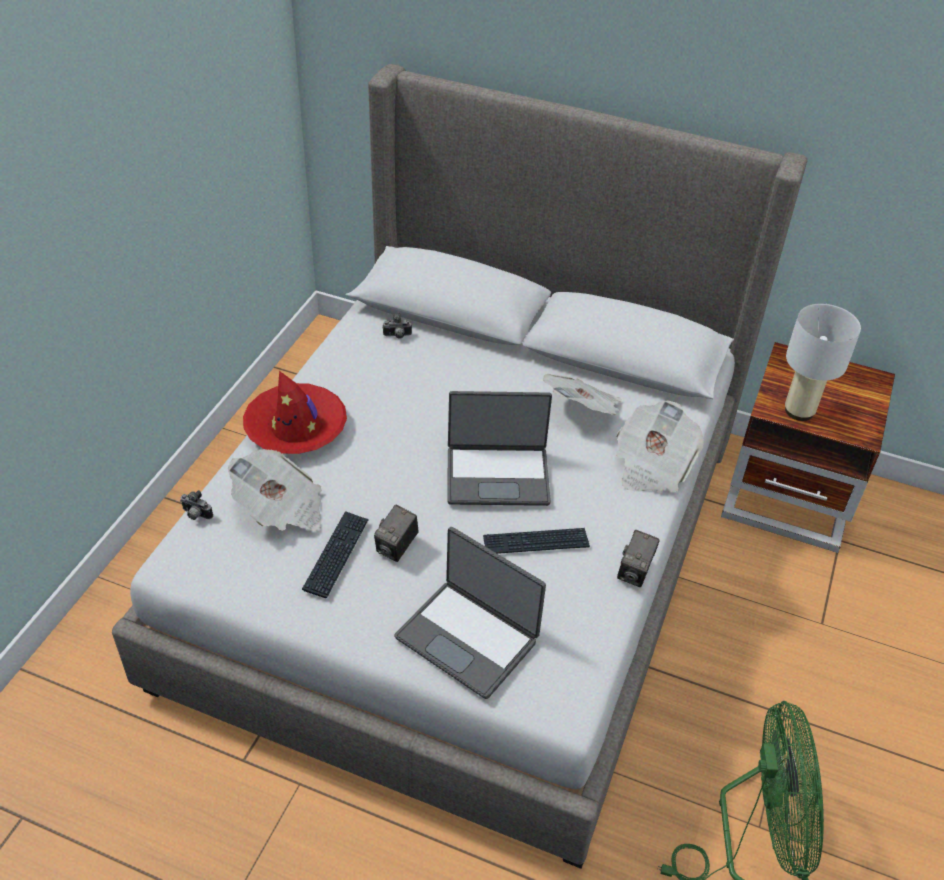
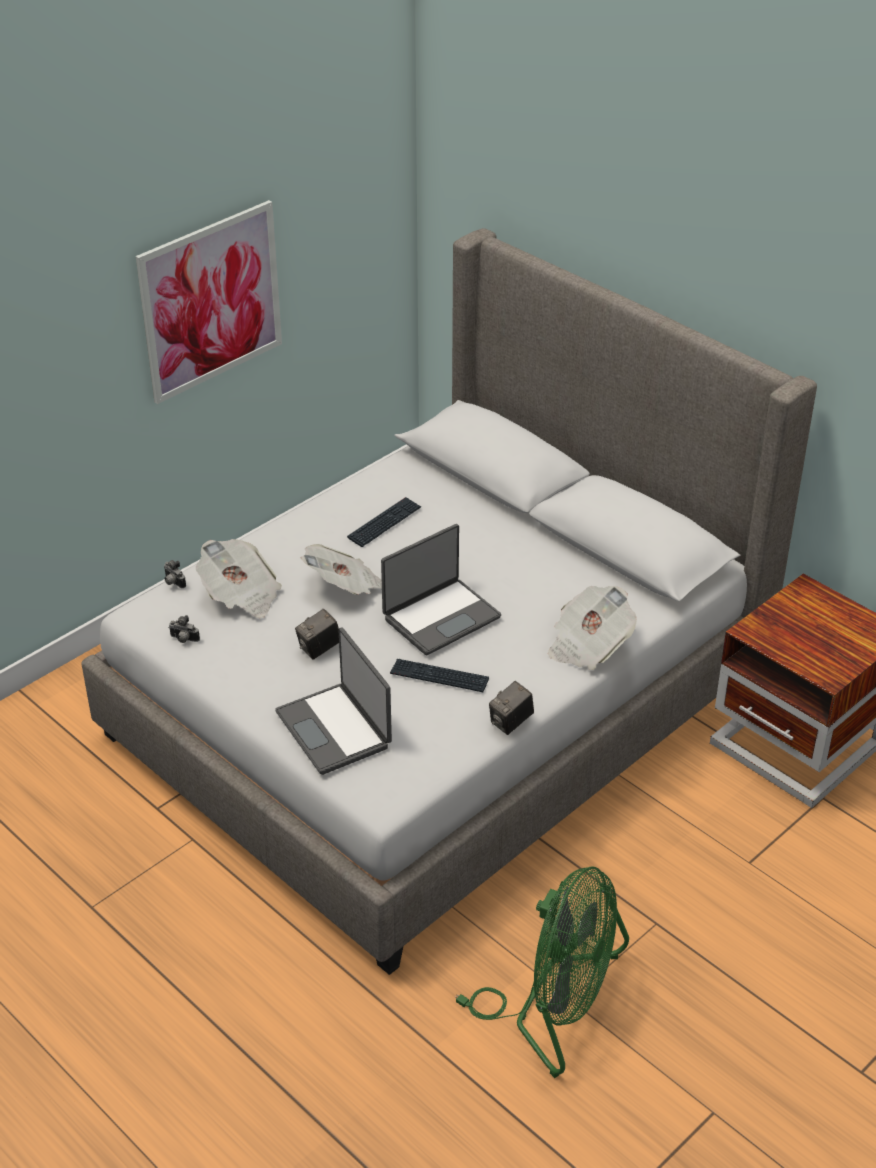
camera: 25 degrees right, 5 degrees down
(138, 189) = (211, 301): none -> picture
(296, 428) = (291, 537): red hat -> none
(336, 555) = (266, 640): keyboard -> keyboard (384, 523)
(397, 336) = (426, 483): camera -> camera (183, 640)
(497, 475) = (440, 617): laptop -> laptop turned 60 degrees counterclockwise
(583, 410) = (556, 584): newspaper -> newspaper (345, 587)
(799, 412) = (778, 640): white table lamp -> none

